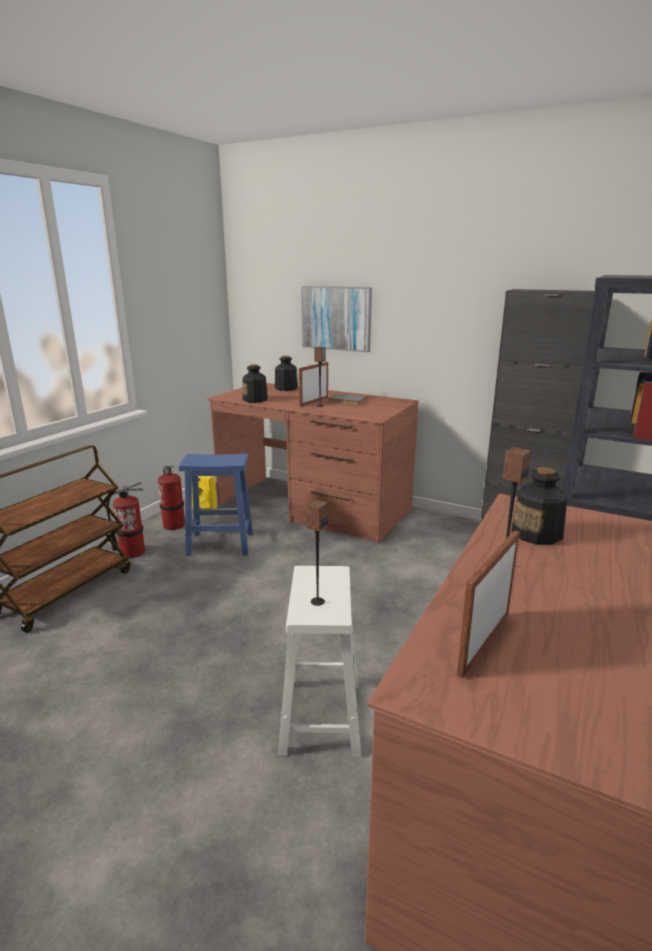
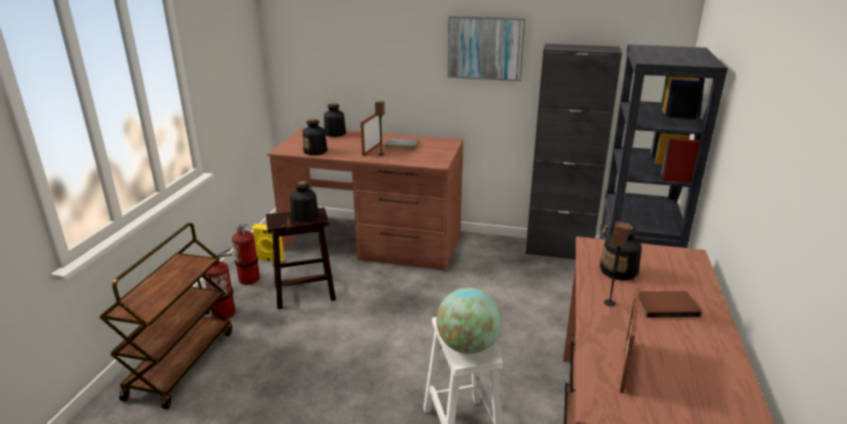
camera: 15 degrees left, 5 degrees up
(219, 544) = (303, 292): blue stool -> brown stool
(222, 459) = (304, 216): none -> bottle
(317, 601) = (467, 346): speaker -> globe
(336, 318) = (380, 66): picture -> picture (485, 48)
(586, 579) = (665, 305): none -> brown book

